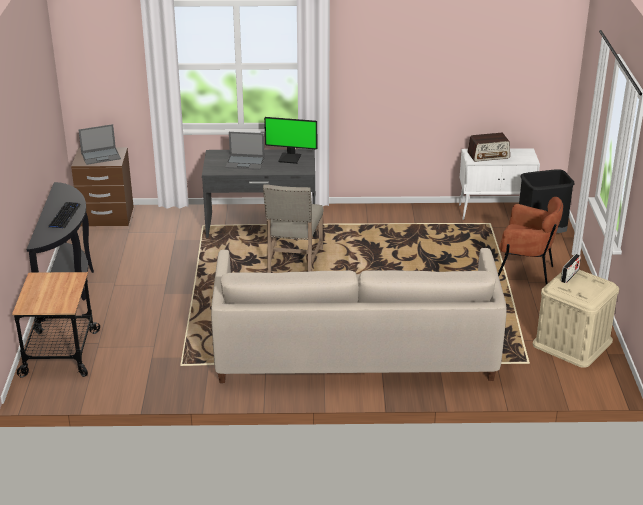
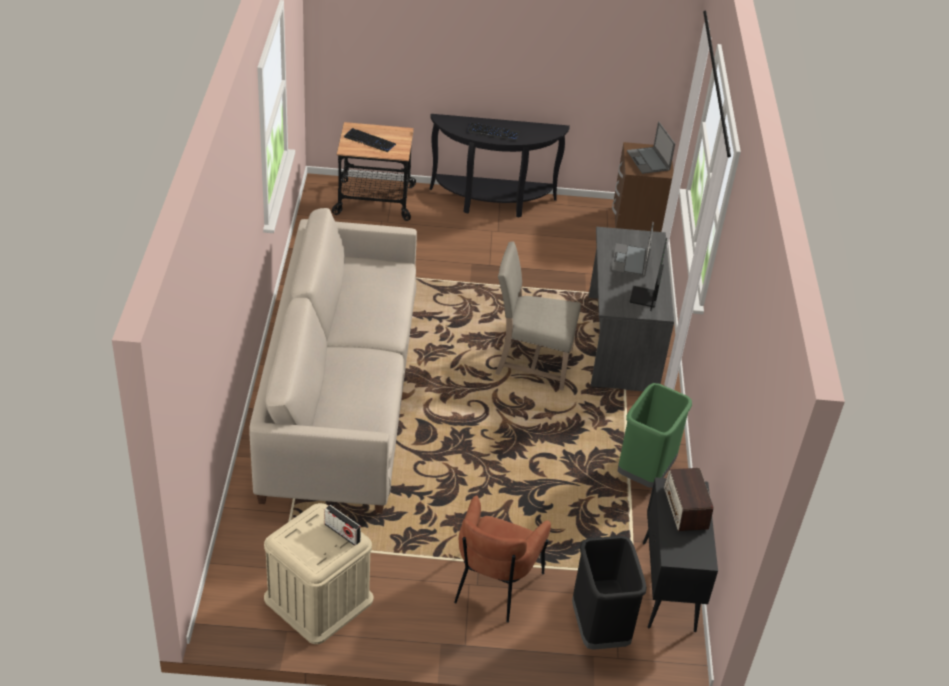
camera: 90 degrees right, 10 degrees up
(52, 295) = (369, 141): none -> keyboard
(396, 218) = (645, 471): none -> green trash can
(495, 212) = (668, 587): white cabinet -> black cabinet

